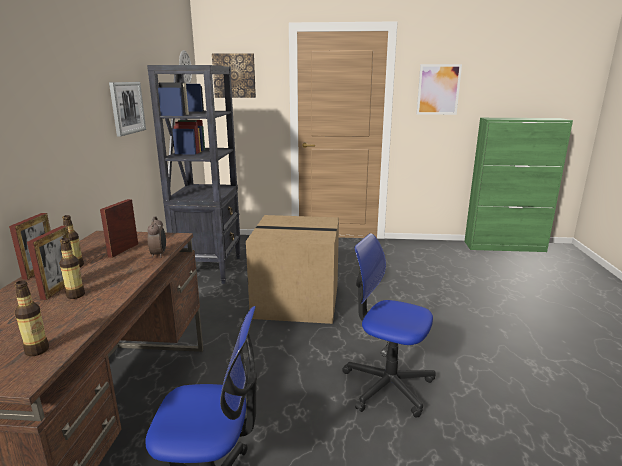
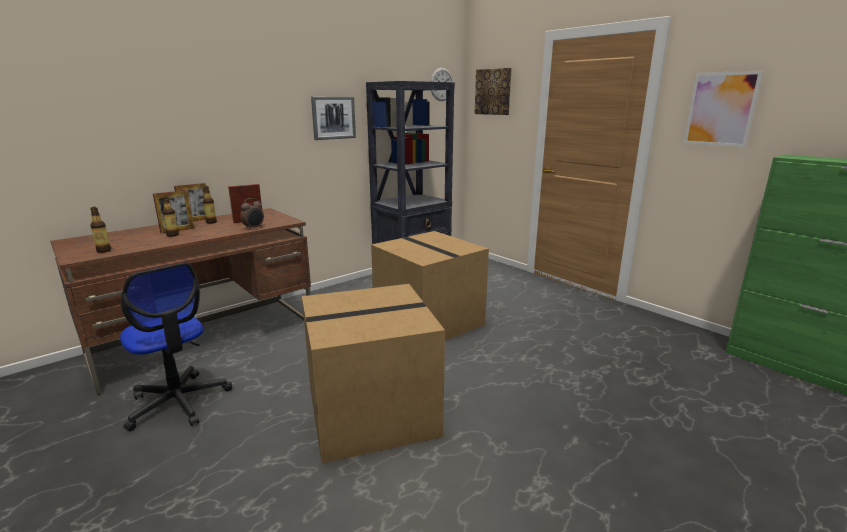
camera: 45 degrees right, 0 degrees up
(387, 385) = (373, 411): office chair -> cardboard box

